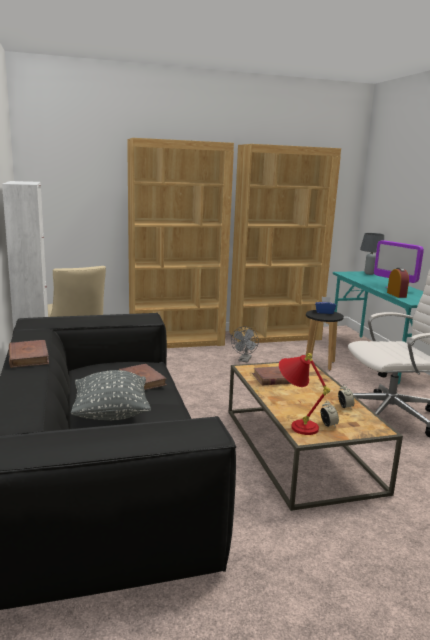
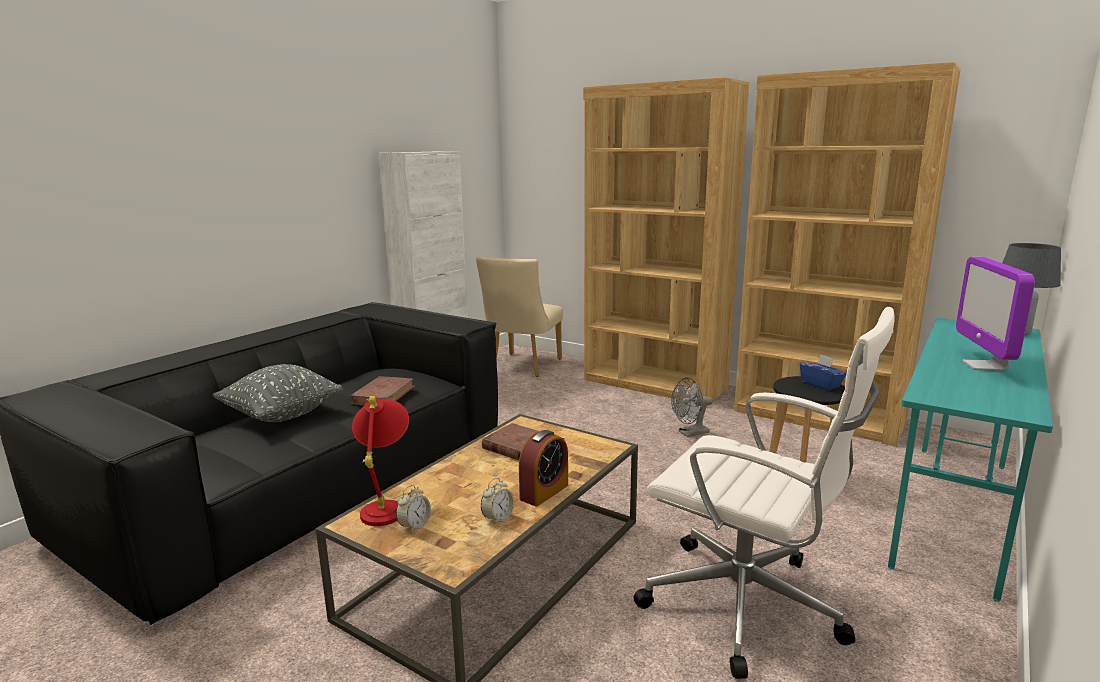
camera: 50 degrees right, 0 degrees up
(28, 356) = (271, 334): brown book -> none
(396, 295) = (937, 377): alarm clock -> alarm clock (544, 492)

